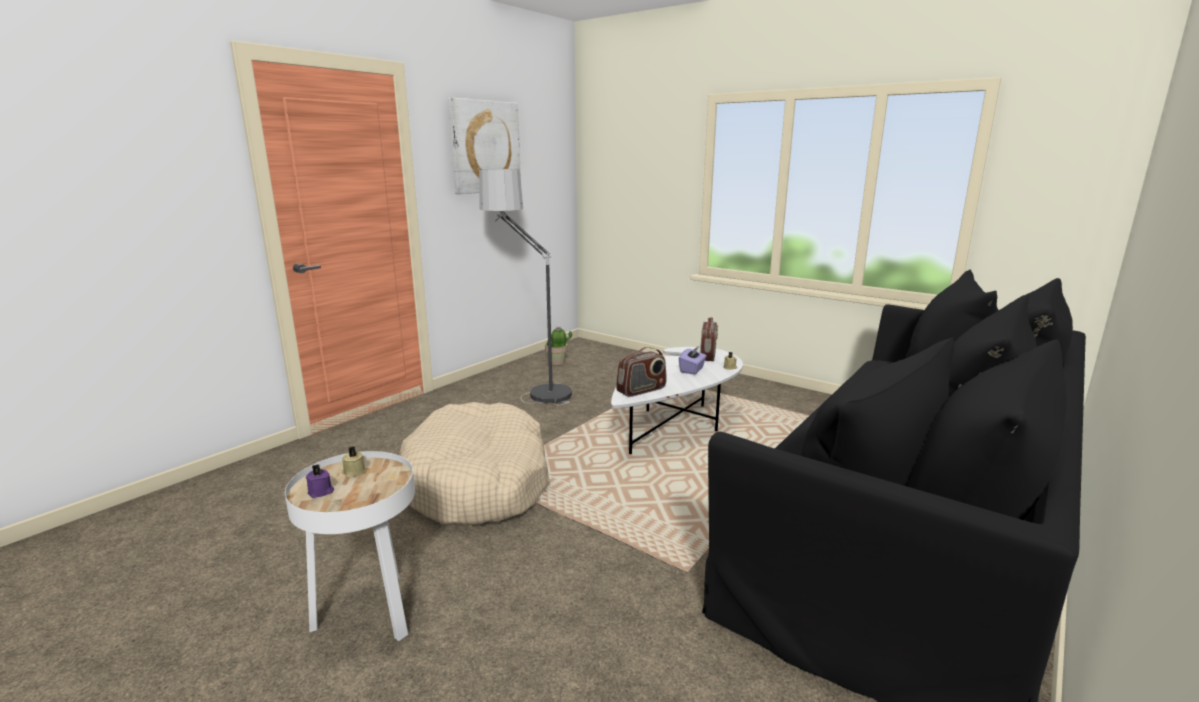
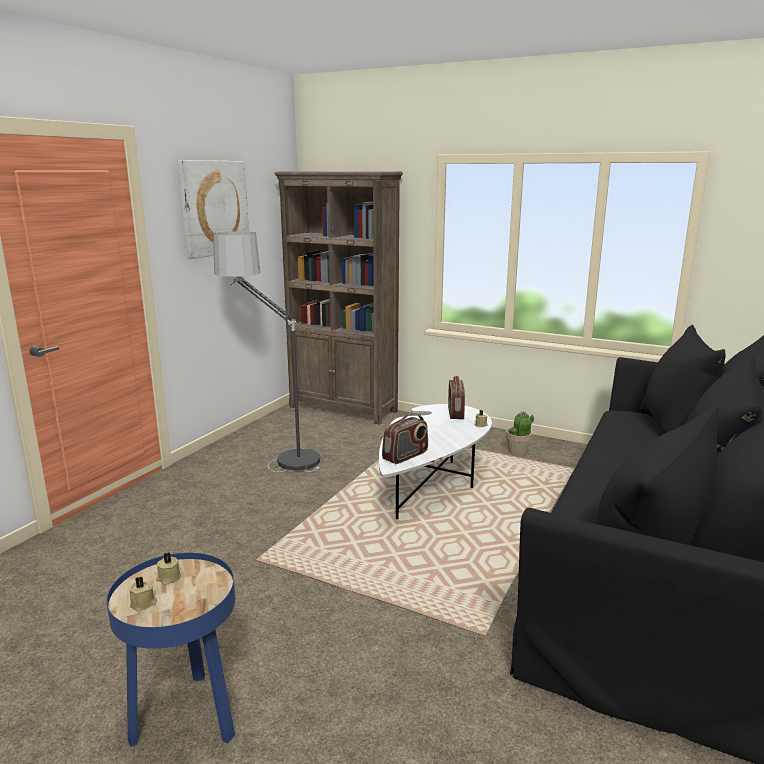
camera: 10 degrees left, 0 degrees up
(321, 492) = (144, 604): purple candle -> beige candle
(369, 613) = (187, 718): white side table -> blue side table
(478, 482) = (254, 564): beige dog bed -> none
(557, 362) = (293, 423): potted plant -> potted plant (518, 451)
(609, 352) = (343, 409): none -> brown bookcase
(692, 370) = (446, 430): purple tissue box -> none

